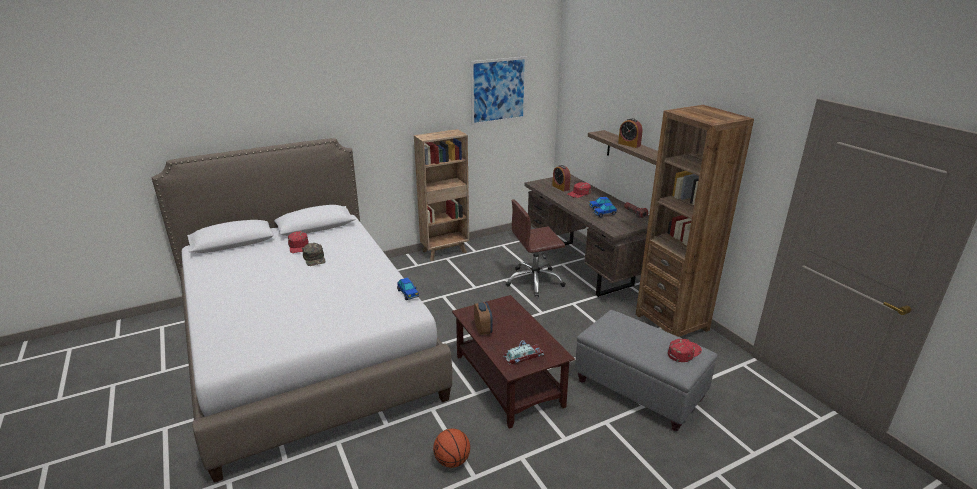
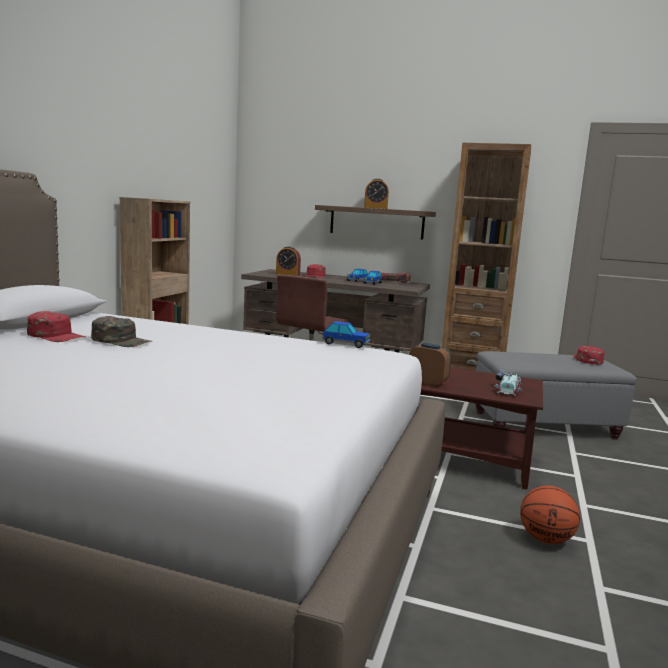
camera: 45 degrees left, 15 degrees down
(498, 90) = (194, 159): picture -> none

